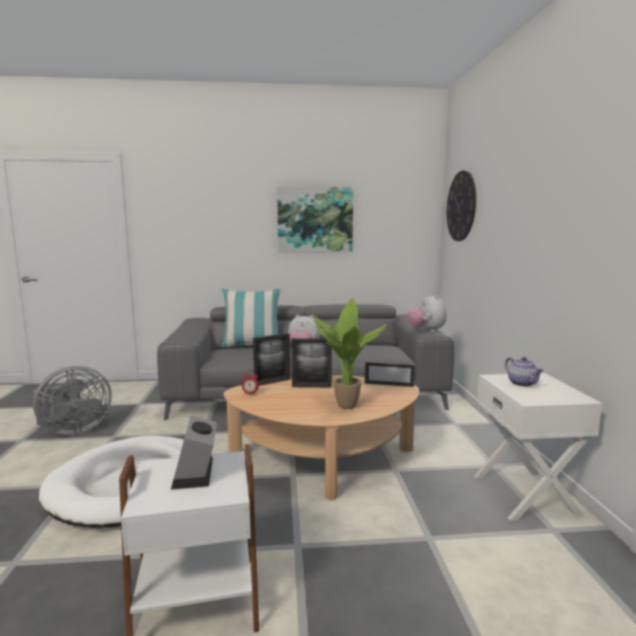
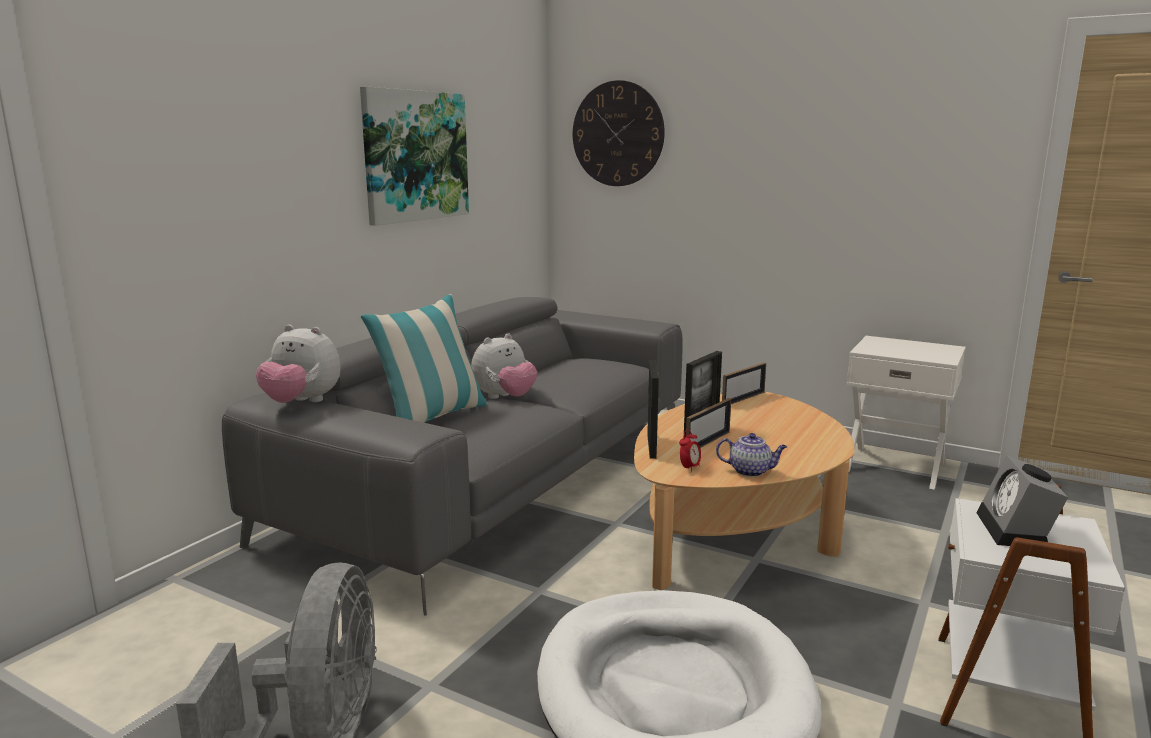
camera: 55 degrees left, 5 degrees up
(196, 474) = (1016, 531): alarm clock -> alarm clock turned 75 degrees clockwise
(295, 391) = (707, 442): none -> picture frame
(343, 405) = (793, 434): potted plant -> none
(426, 331) = (644, 323): plush toy -> plush toy (302, 403)
(522, 383) = (894, 348): teapot -> teapot (750, 471)

